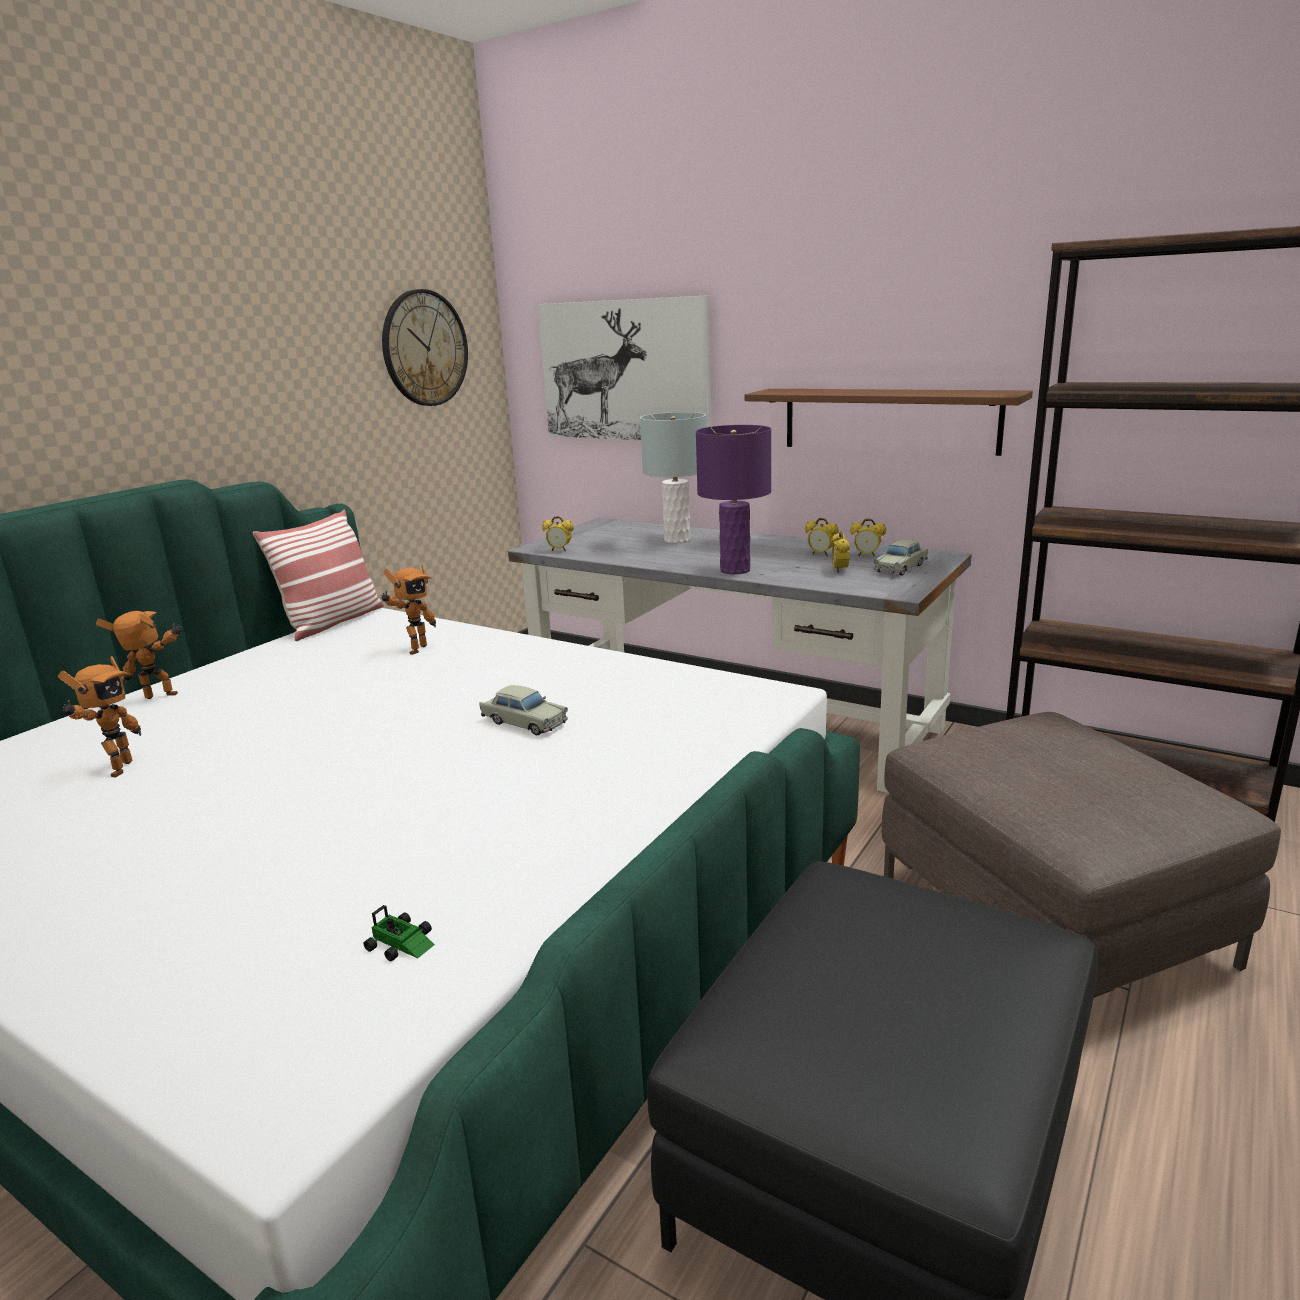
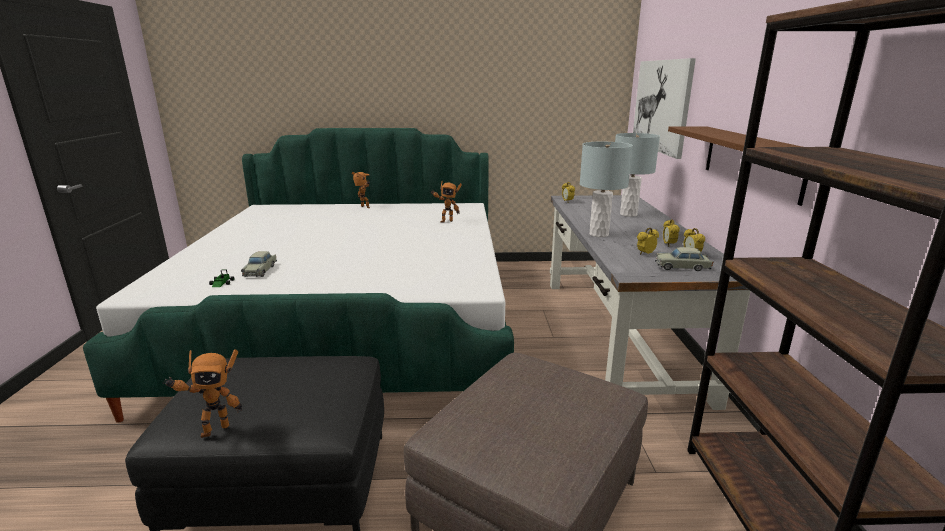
camera: 55 degrees right, 0 degrees up
(116, 769) = (309, 220): toy robot -> toy robot (214, 429)
(333, 622) = (456, 204): pillow -> none
(424, 348) = (568, 83): wall clock -> none
(524, 722) = (395, 254): beige toy car -> beige toy car (260, 270)
(735, 570) = (599, 234): purple table lamp -> grey table lamp

